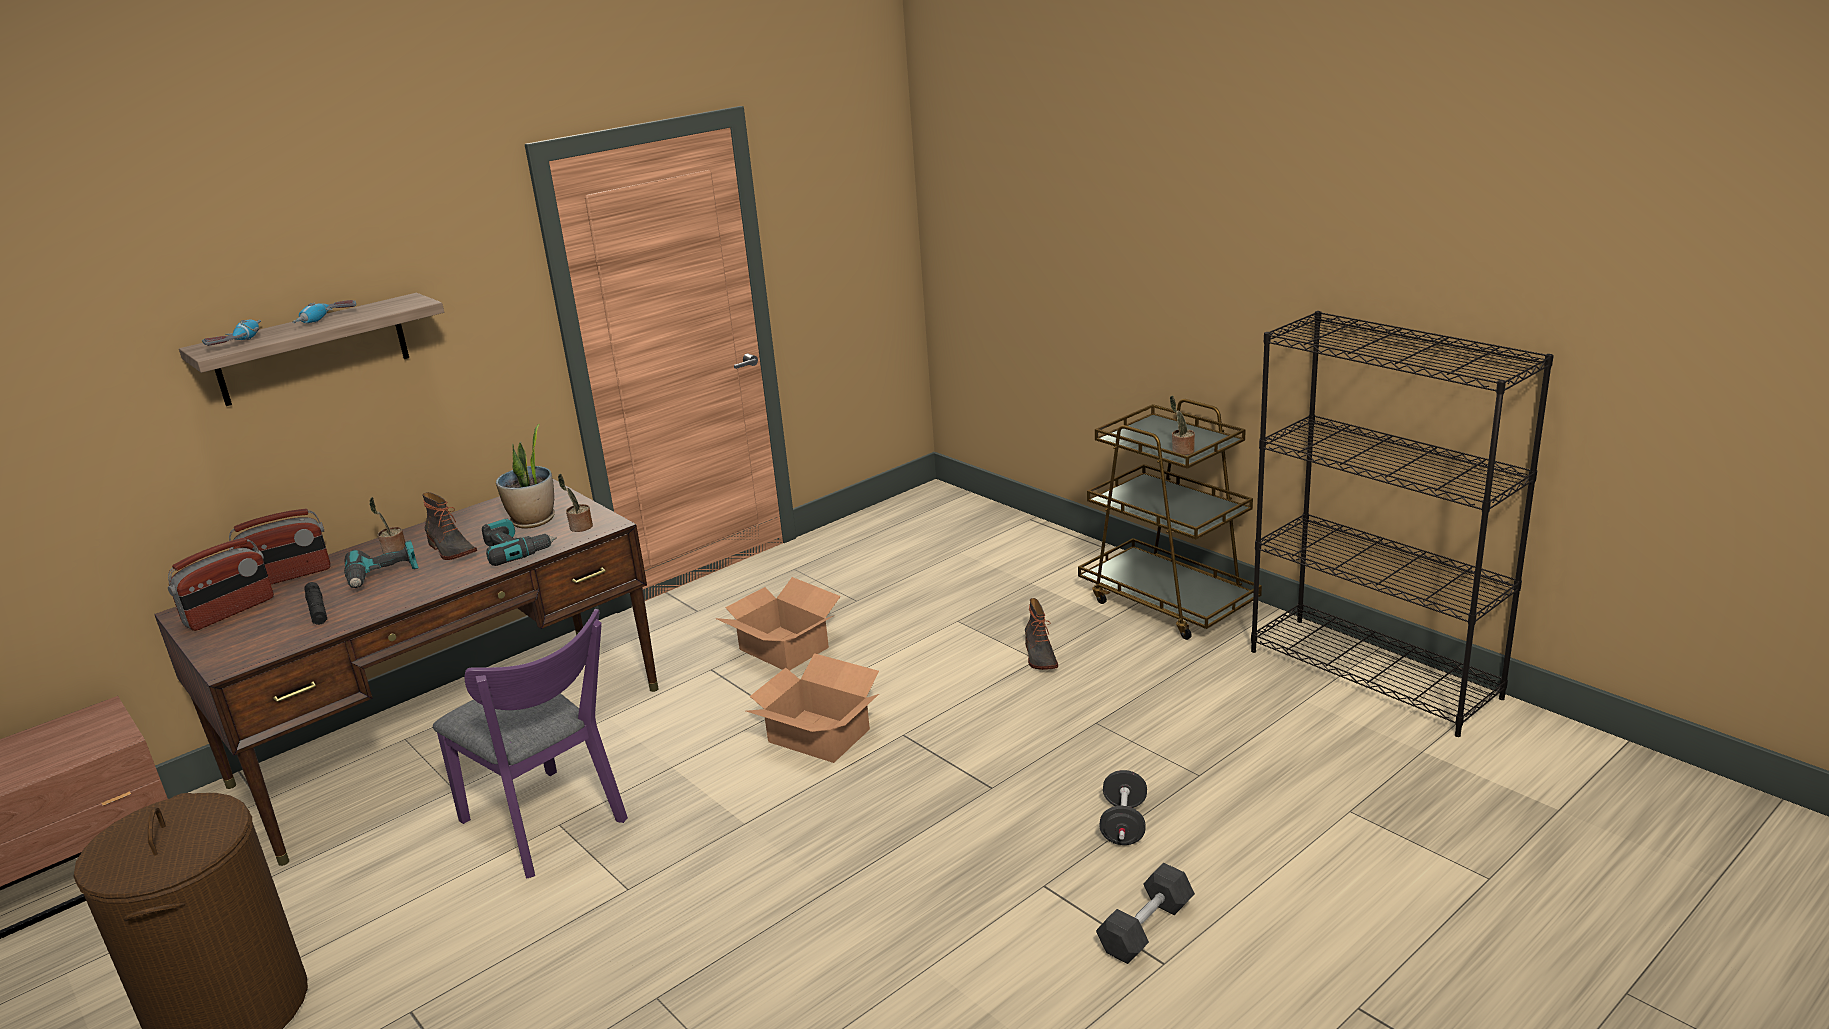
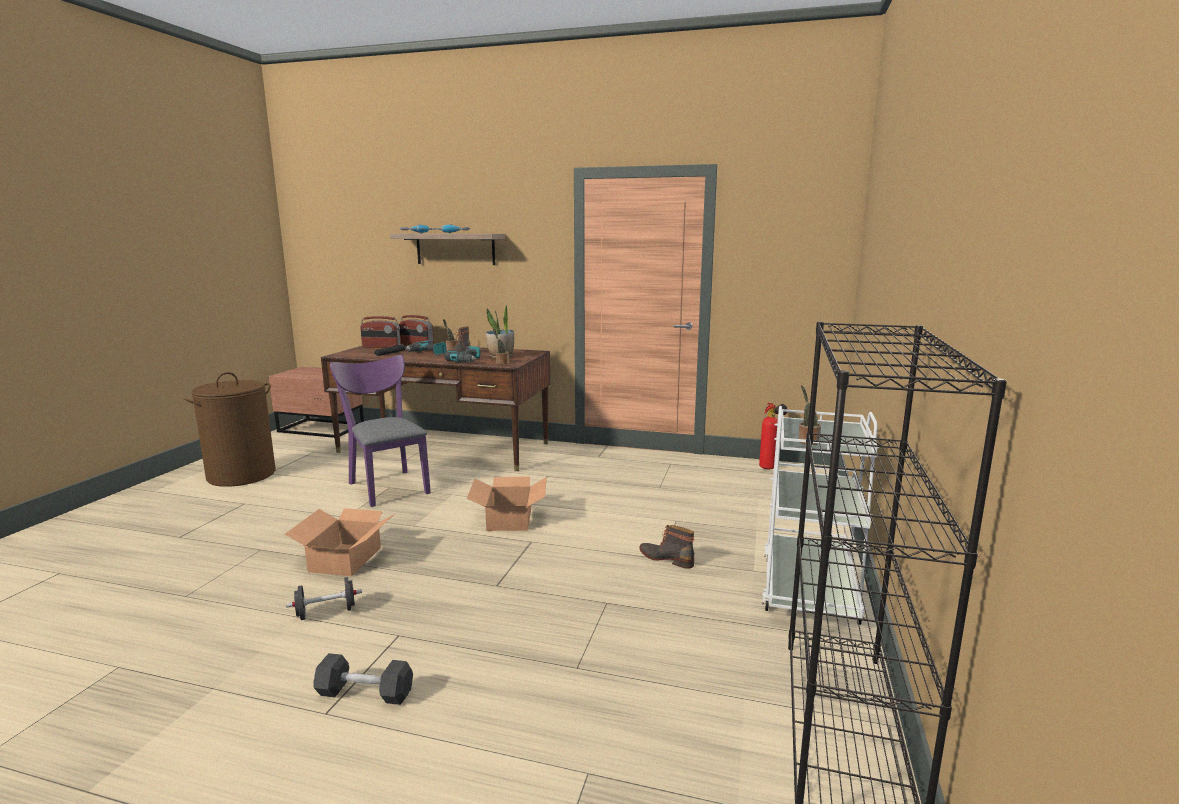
camera: 55 degrees right, 10 degrees down
(549, 826) = (387, 485): purple chair -> purple chair turned 135 degrees clockwise
(784, 648) = (587, 485): cardboard box -> cardboard box (346, 559)
(891, 514) = (770, 467): none -> fire extinguisher
(1039, 656) = (667, 558): boot -> boot turned 75 degrees clockwise
(1123, 825) = (487, 649): black dumbbell -> black dumbbell (326, 612)
(1168, 602) = (809, 588): brown cart -> white cart

